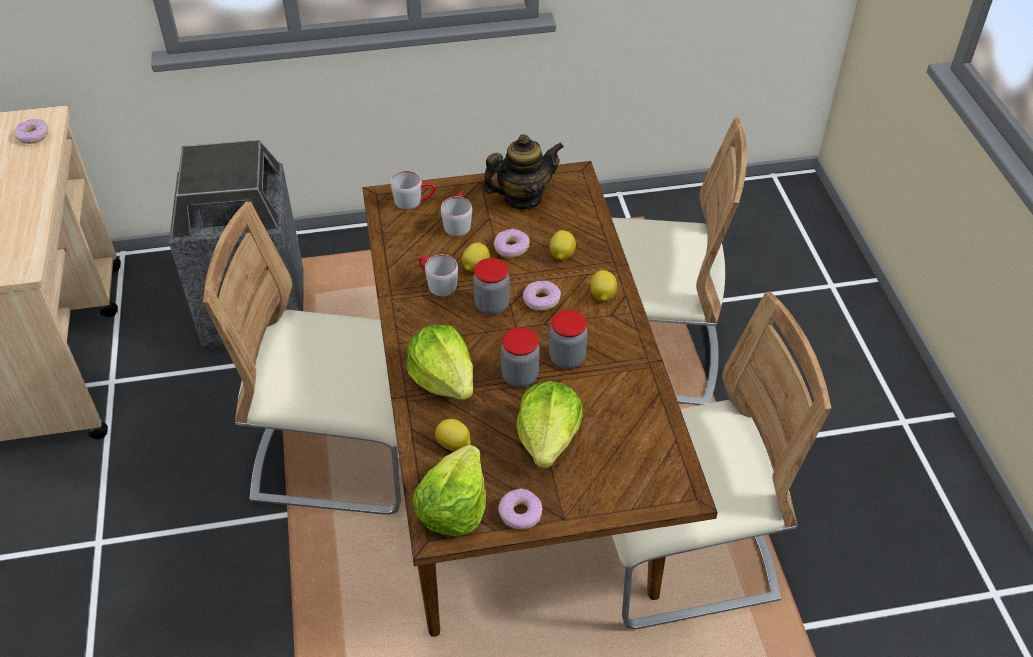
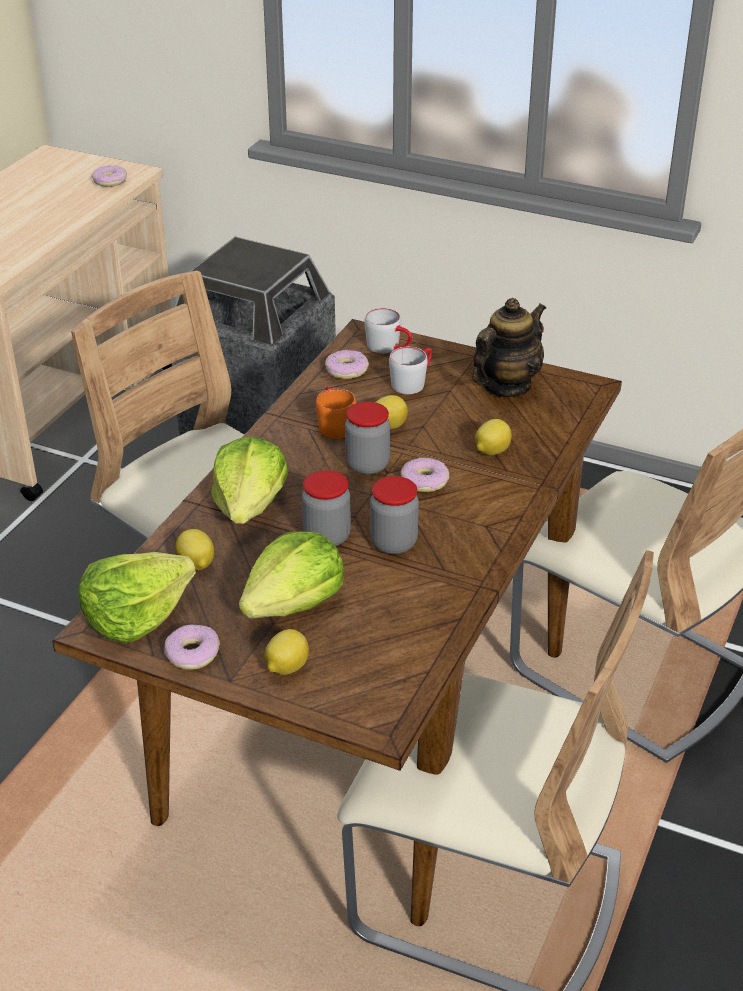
camera: 35 degrees right, 10 degrees down
(437, 283) = (333, 424): grey mug -> orange mug
(511, 247) = (444, 424): donut -> donut (346, 370)
(522, 198) = (505, 386): teapot -> teapot turned 60 degrees counterclockwise
(602, 296) = (495, 504): lemon -> lemon (286, 667)

